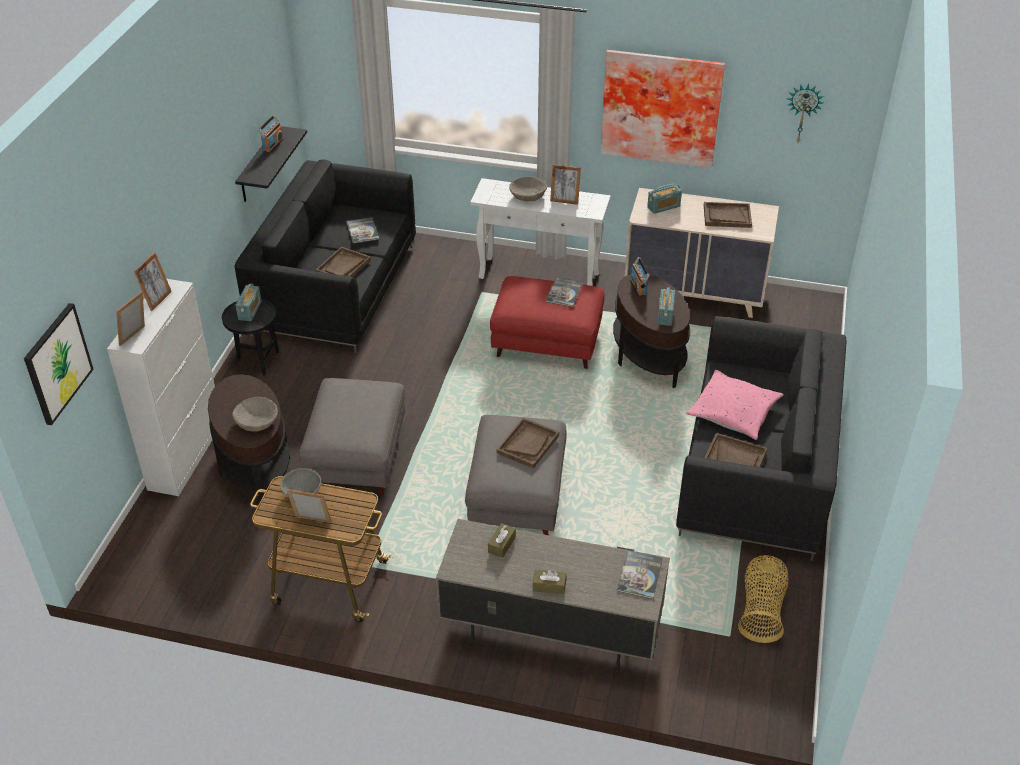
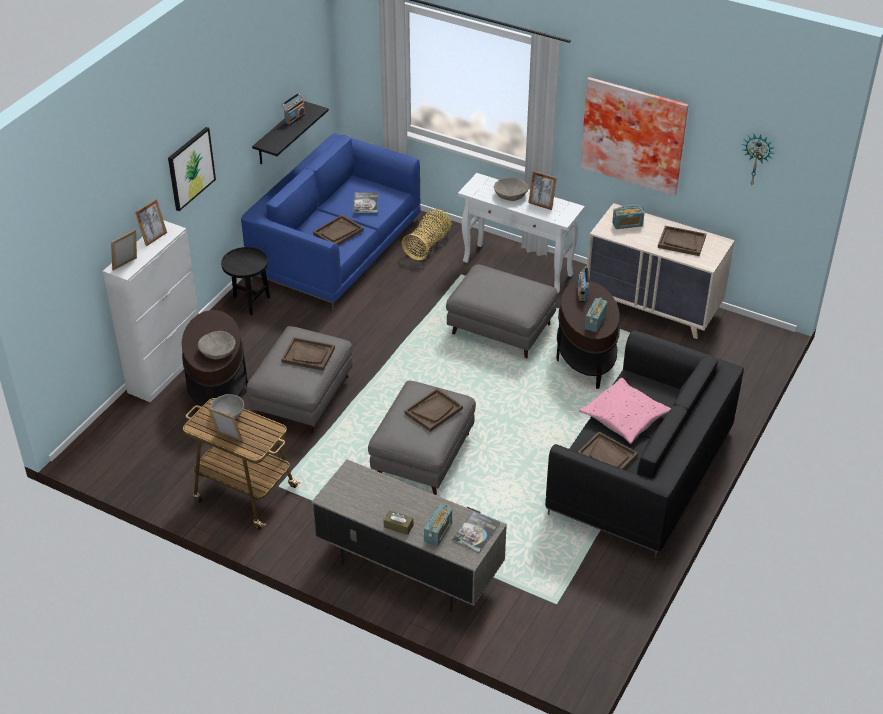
camera: 15 degrees right, 0 degrees up
(57, 363) = (55, 276): picture -> picture (190, 168)
(250, 310) = (246, 258): radio -> radio (438, 532)
(335, 286) = (336, 248): black sofa -> blue sofa
(361, 407) = (308, 355): none -> brown tray
(501, 544) = (373, 486): brown tissue box -> none
(547, 342) = (501, 329): red ottoman -> grey ottoman
(564, 292) = (518, 287): book -> none
(761, 610) = (593, 589): basket -> basket (428, 244)

